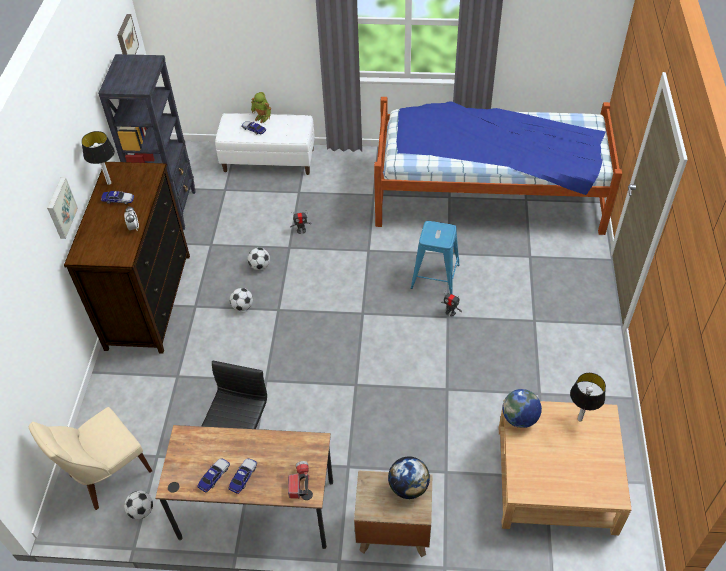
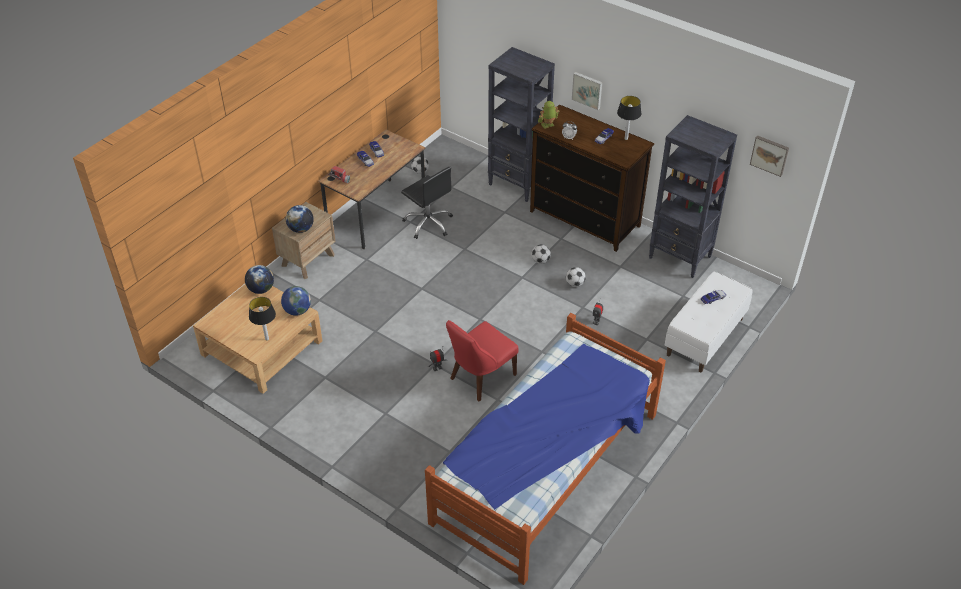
camera: 120 degrees right, 5 degrees down
(106, 474) = (457, 165): beige chair -> none
(115, 388) = (518, 184): none -> black bookcase
(262, 117) = (727, 310): toy robot -> toy robot (548, 125)
(435, 276) = (480, 378): blue stool -> red chair
(521, 478) = (261, 289): none -> globe

